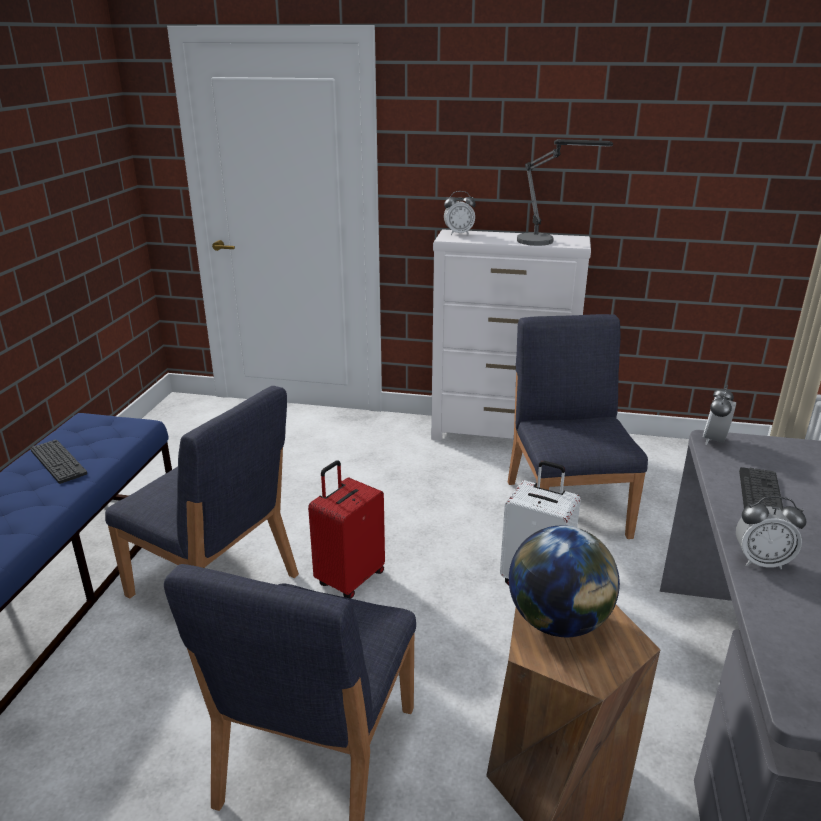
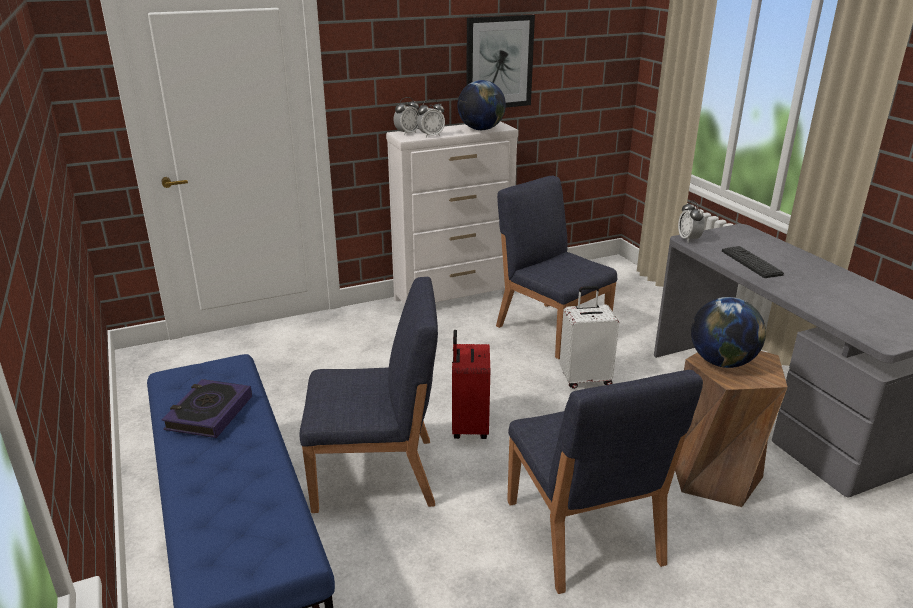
camera: 35 degrees left, 0 degrees up
(58, 462) = (209, 413): keyboard -> book
(546, 242) = (481, 129): table lamp -> globe
(598, 163) = (499, 62): none -> picture
(761, 561) = (790, 291): alarm clock -> alarm clock (431, 136)

